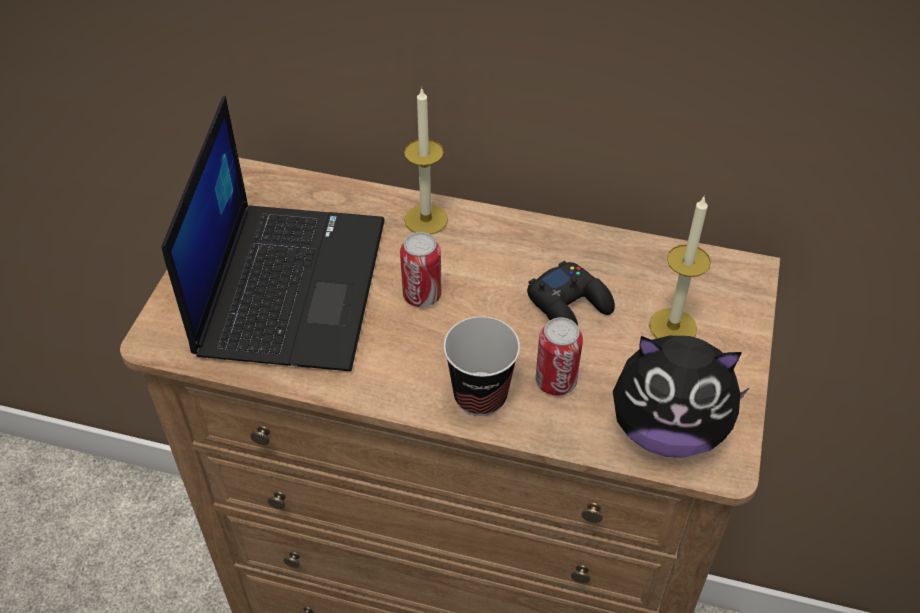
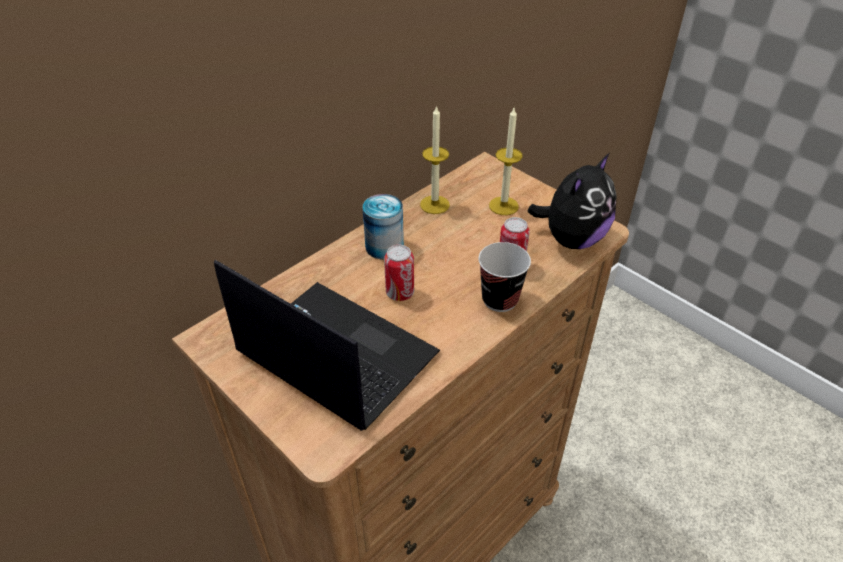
camera: 60 degrees left, 5 degrees down
(426, 219) = (335, 265): candle -> candle (434, 204)
(491, 245) = (384, 246): none -> can
(570, 305) = (458, 235): black game controller -> none

